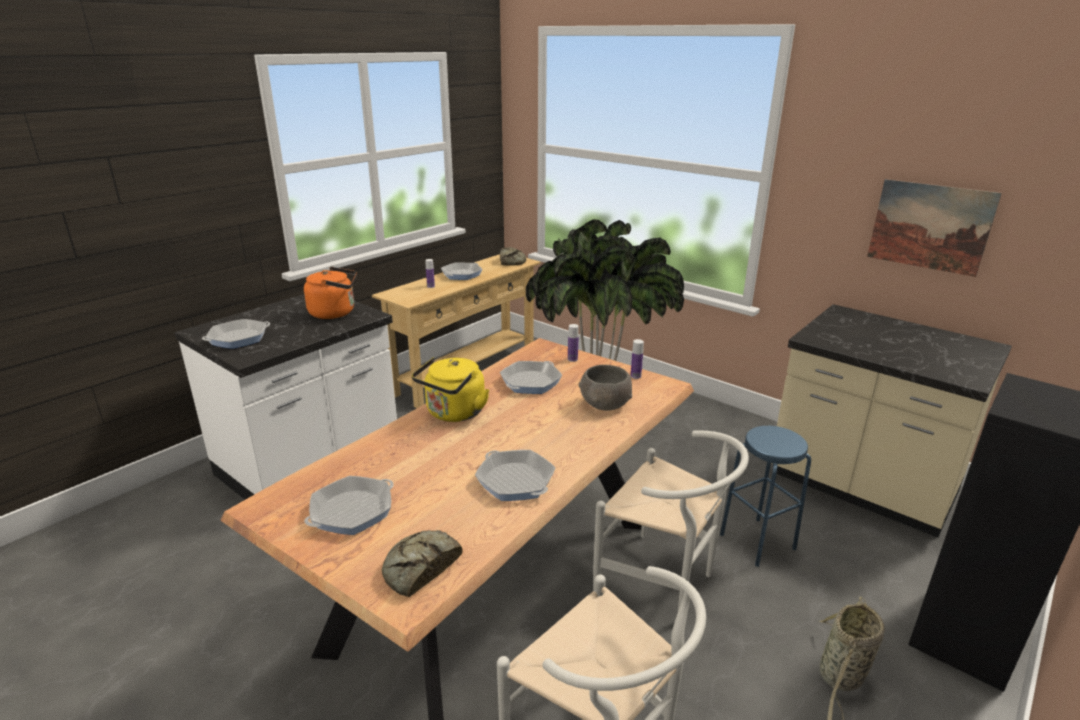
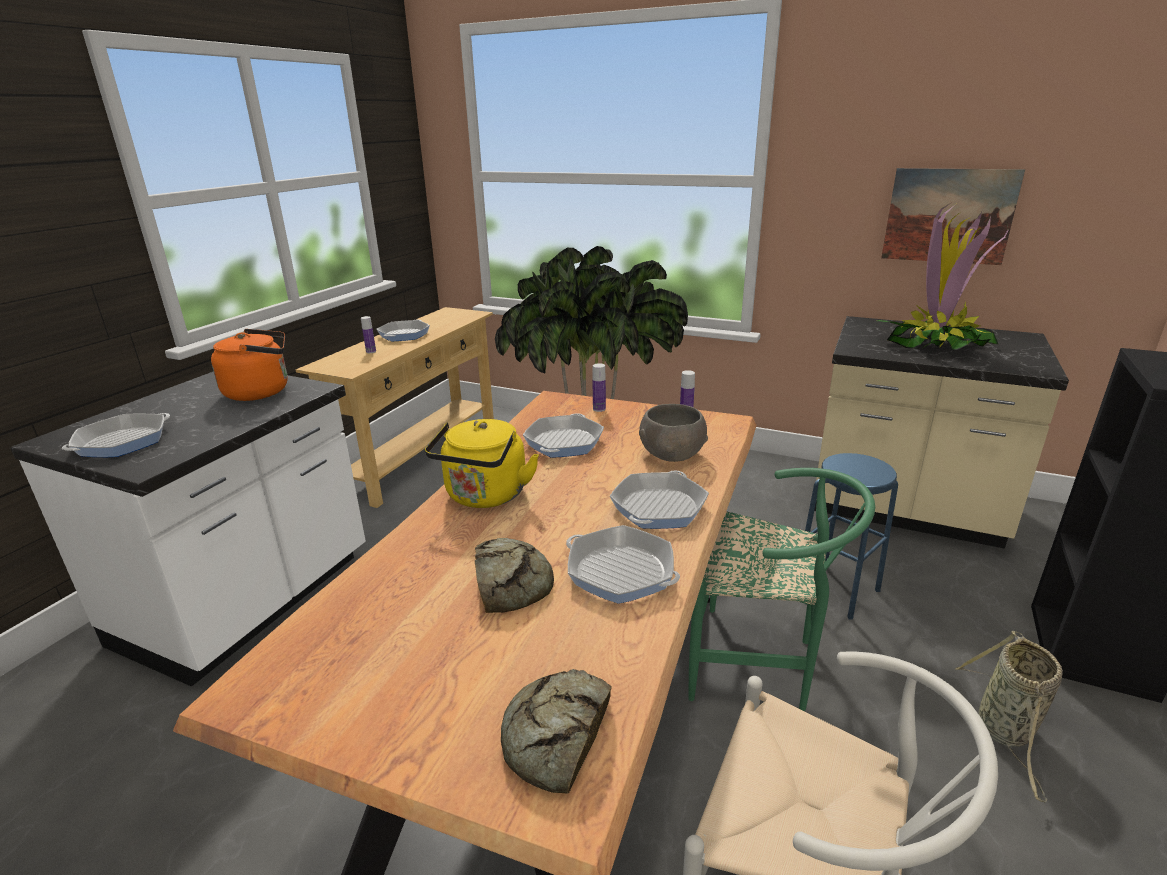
camera: 15 degrees left, 0 degrees up
(352, 511) = (403, 667): frying pan -> frying pan (658, 507)
(512, 261) = (458, 315): bread -> bread (510, 582)
(664, 584) = (762, 664): white chair -> green chair
(892, 342) = (936, 344): none -> potted plant

